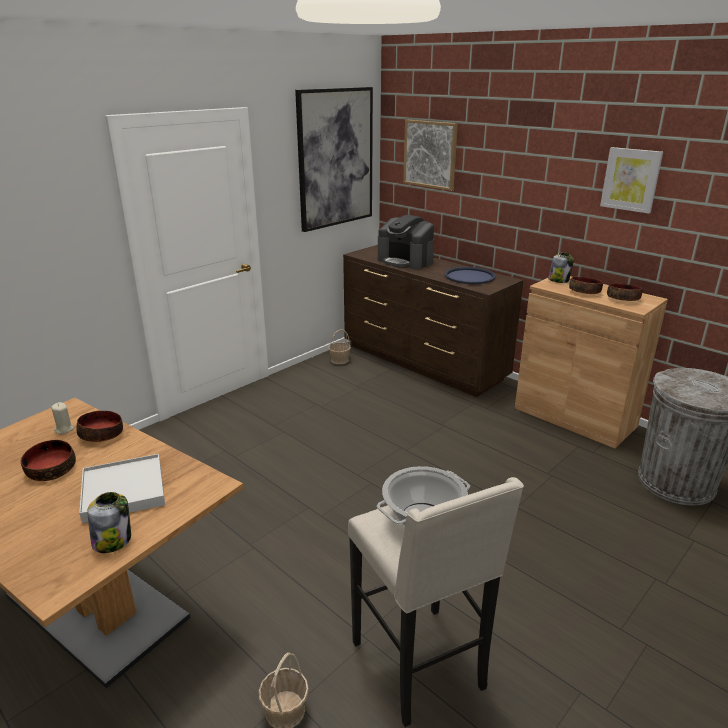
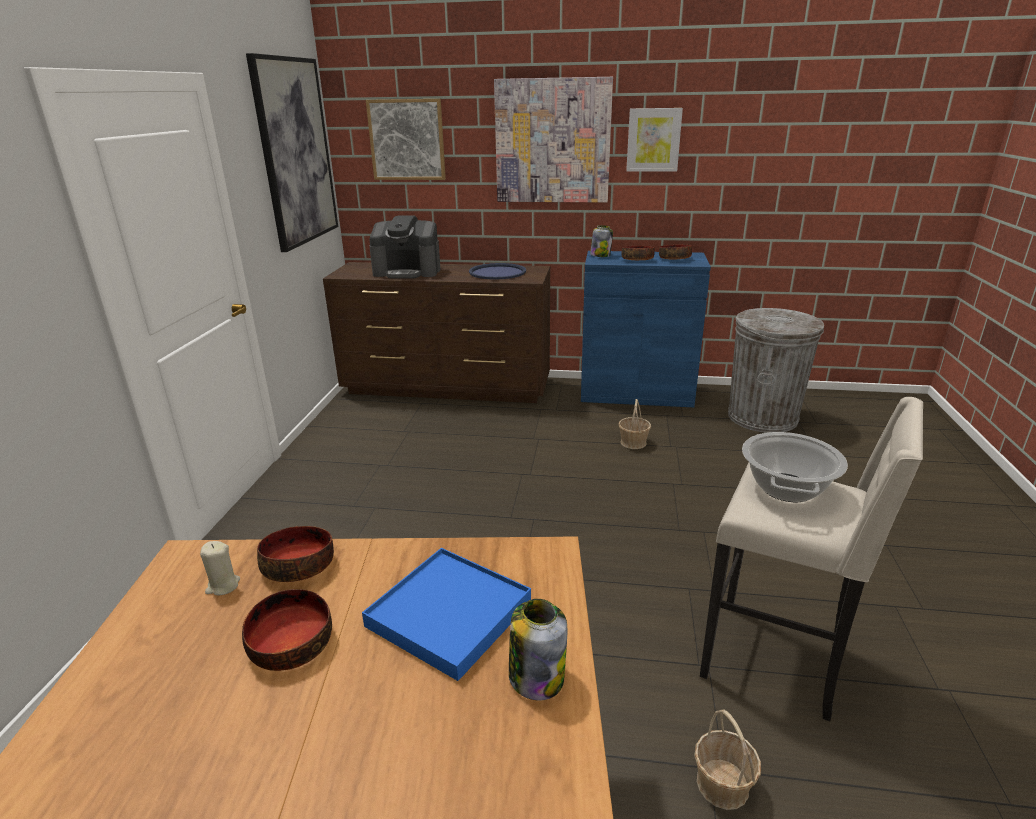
camera: 35 degrees left, 0 degrees up
(123, 490) = (448, 614): white tray -> blue tray
(339, 360) = (352, 412): basket -> basket (633, 442)
(540, 169) = (552, 141): none -> picture
(574, 417) = (636, 393): brown cabinet -> blue cabinet

